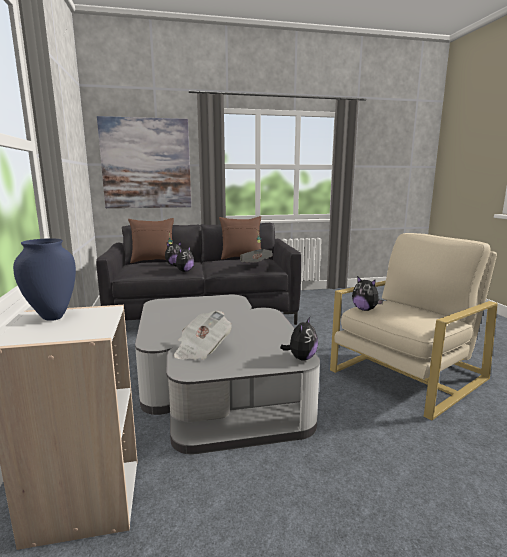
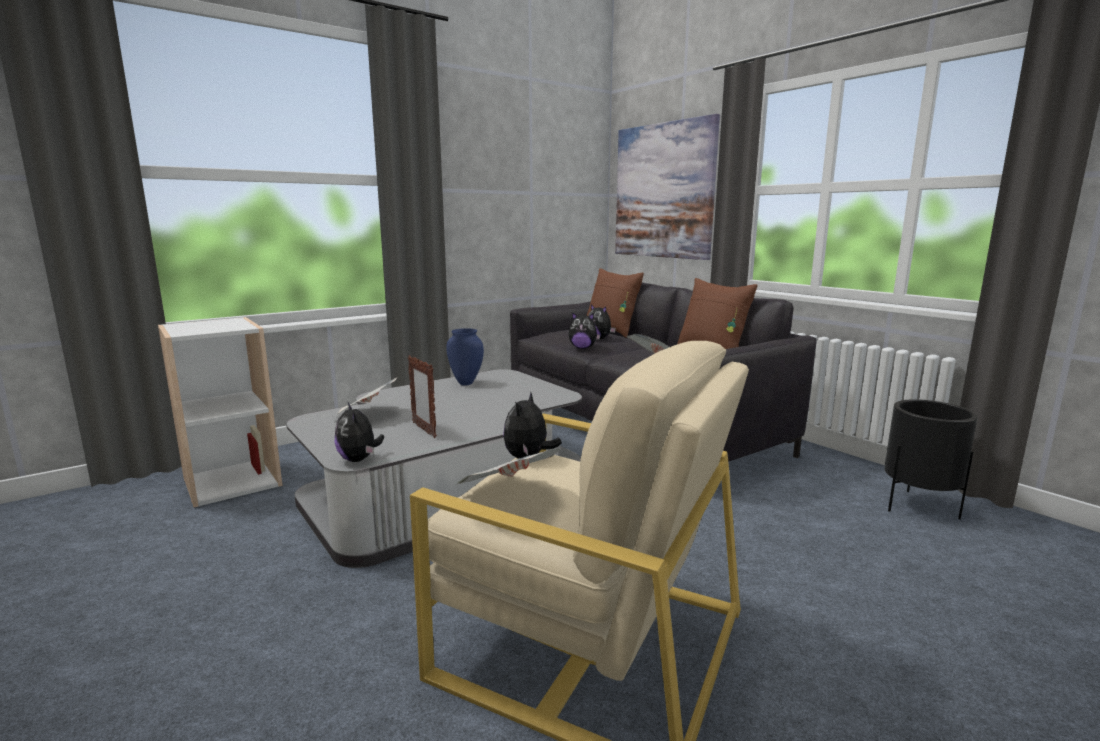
camera: 65 degrees right, 0 degrees up
(52, 317) = (226, 322): blue vase -> blue vase (466, 383)
(259, 336) = (424, 430): none -> picture frame
(301, 358) = (359, 459): plush toy -> plush toy turned 60 degrees clockwise
(334, 297) = (918, 507): none -> black planter
(412, 317) = (508, 493): none -> newspaper

